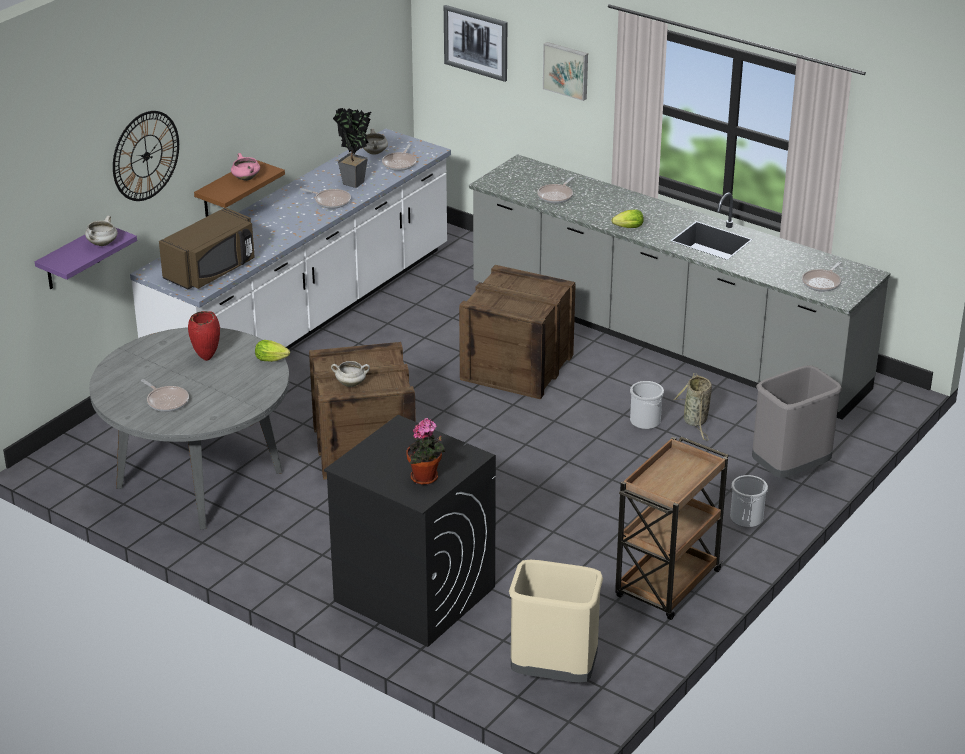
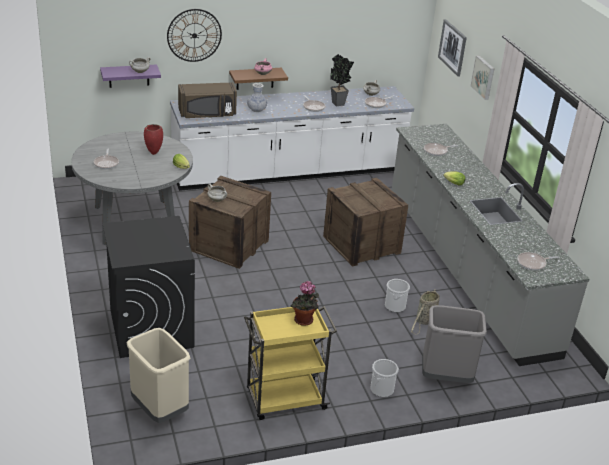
camera: 35 degrees right, 0 degrees up
(266, 236) = (256, 110): none -> vase
(426, 478) = (141, 252): potted plant -> potted plant (304, 321)
(667, 585) = (284, 400): brown cart -> yellow cart

